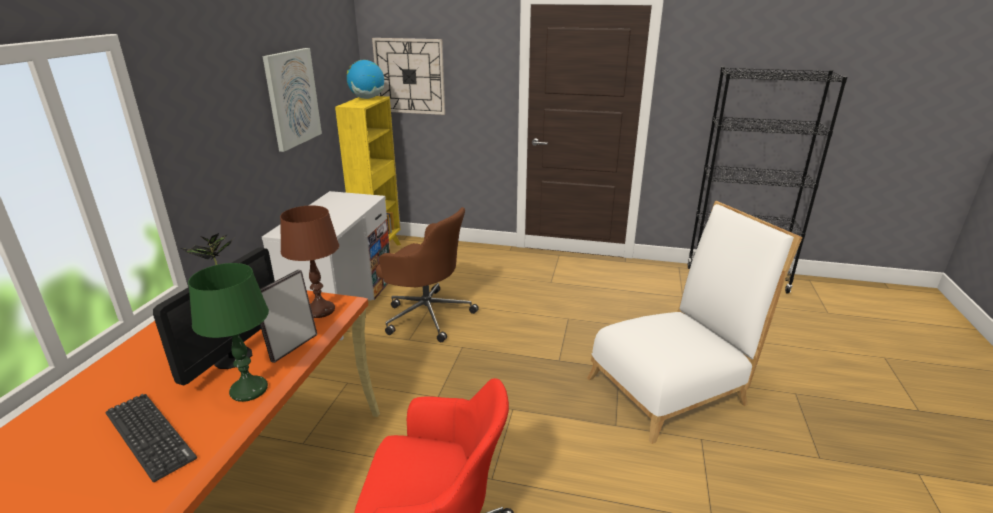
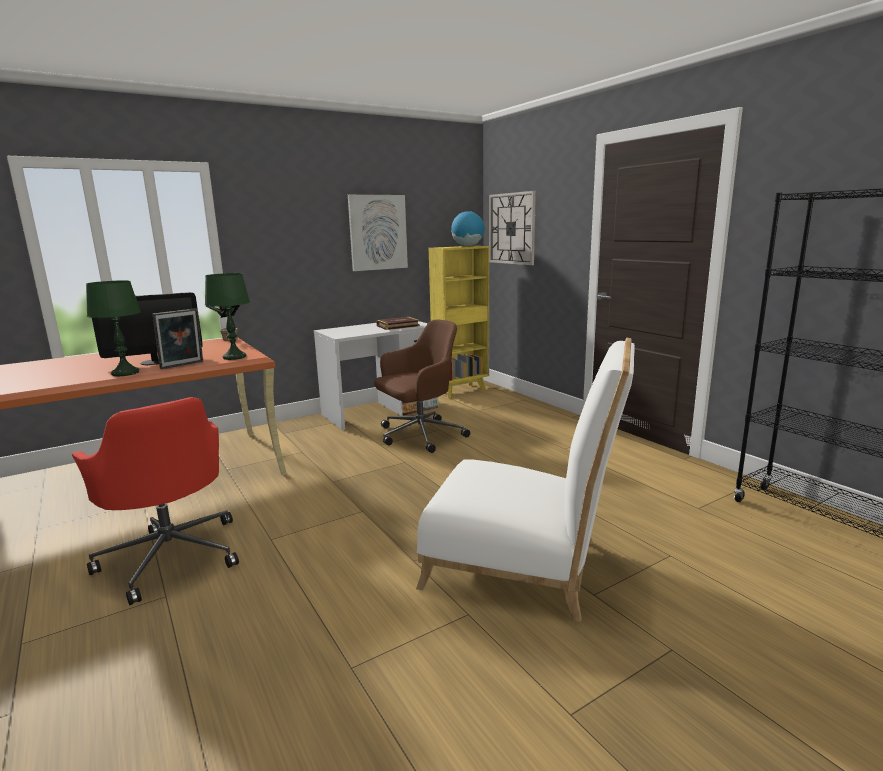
camera: 45 degrees right, 10 degrees down
(149, 435) = (63, 374): keyboard -> none
(292, 346) = (183, 365): picture frame -> picture frame turned 150 degrees clockwise
(320, 310) = (234, 357): brown table lamp -> green table lamp
(347, 205) = (398, 326): none -> book
(427, 315) = (419, 435): brown office chair -> brown office chair turned 105 degrees counterclockwise

